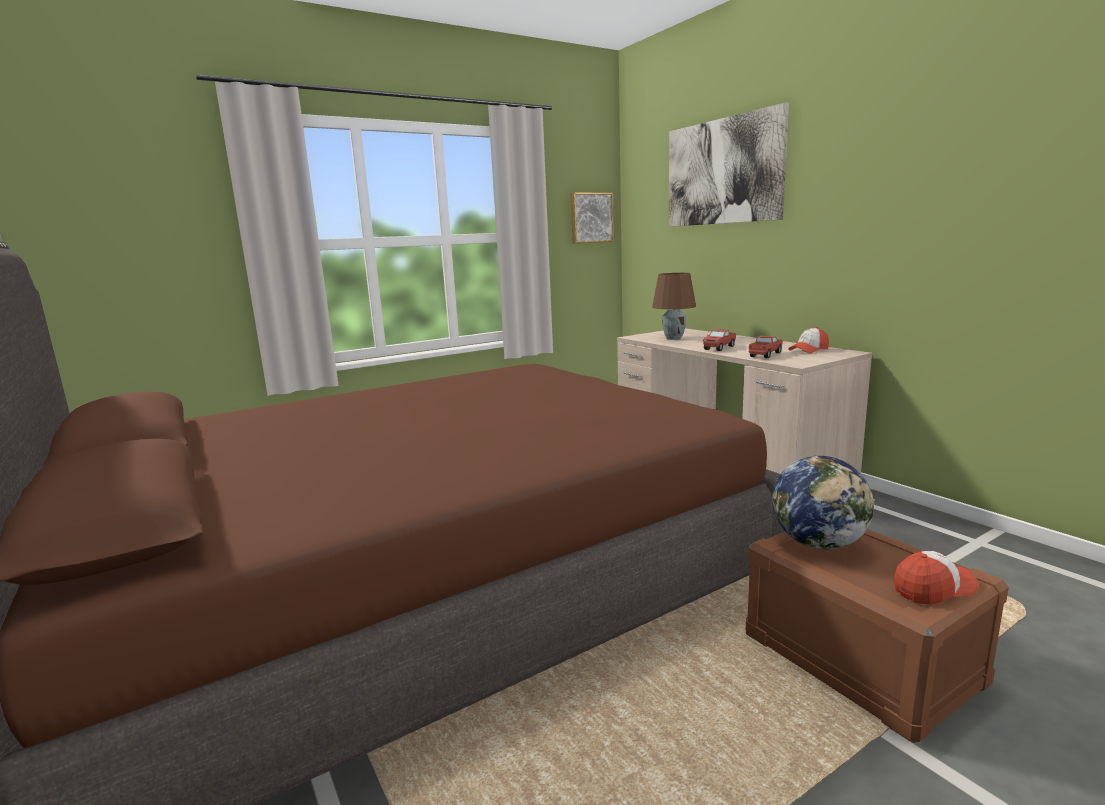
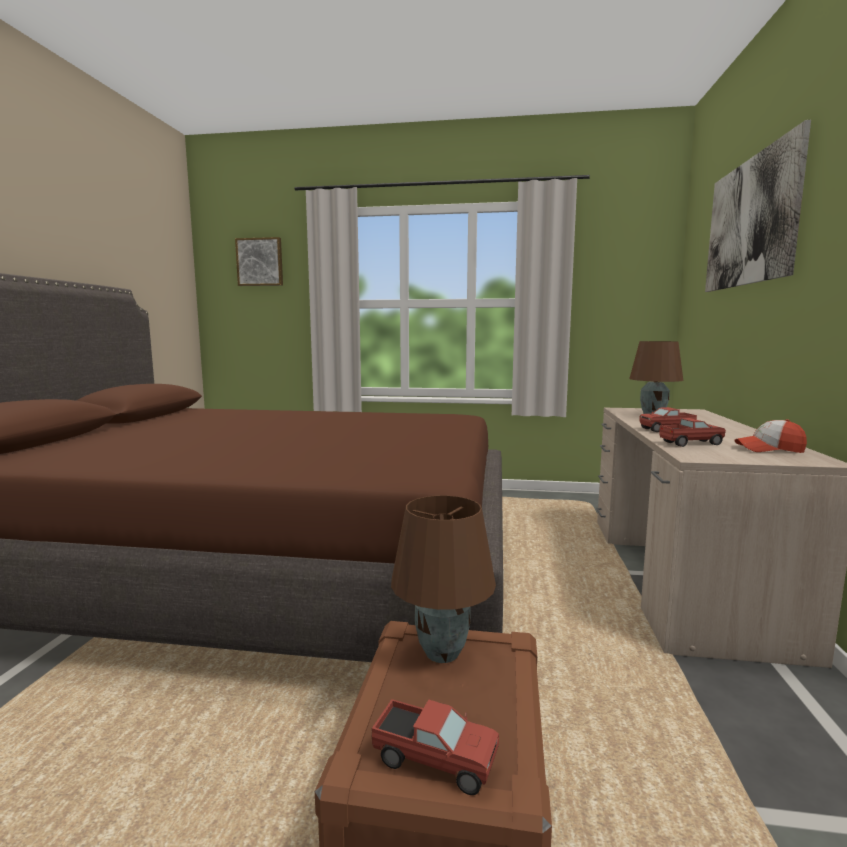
camera: 40 degrees right, 5 degrees down
(591, 218) = (637, 285): picture -> picture (260, 262)
(819, 543) = (443, 653): globe -> brown table lamp
(933, 588) = (434, 762): cap -> toy truck

